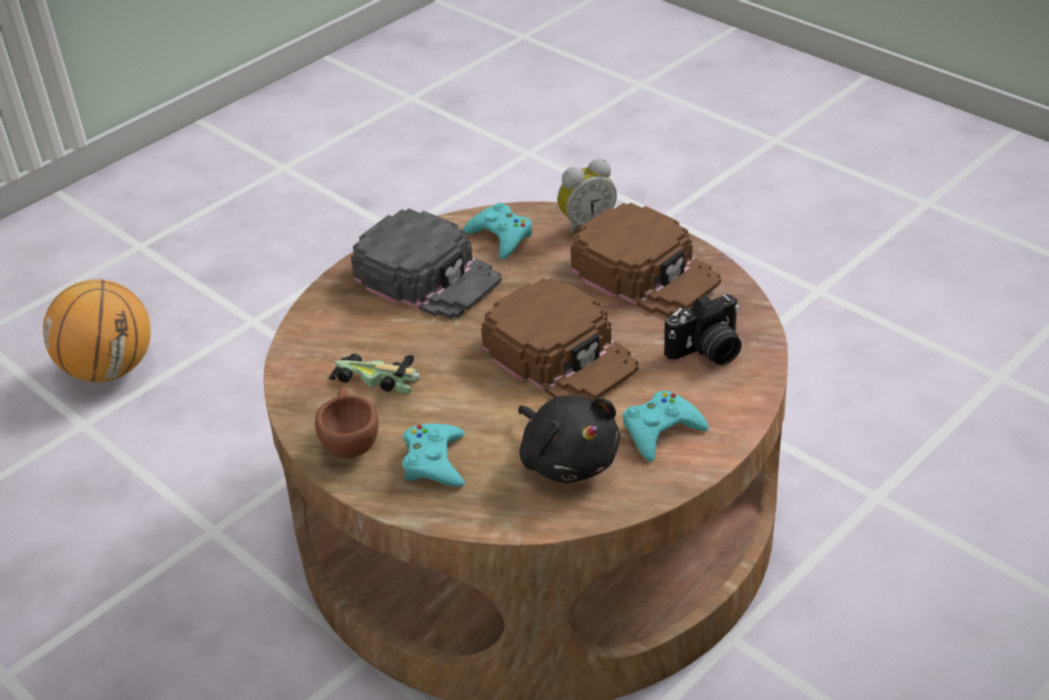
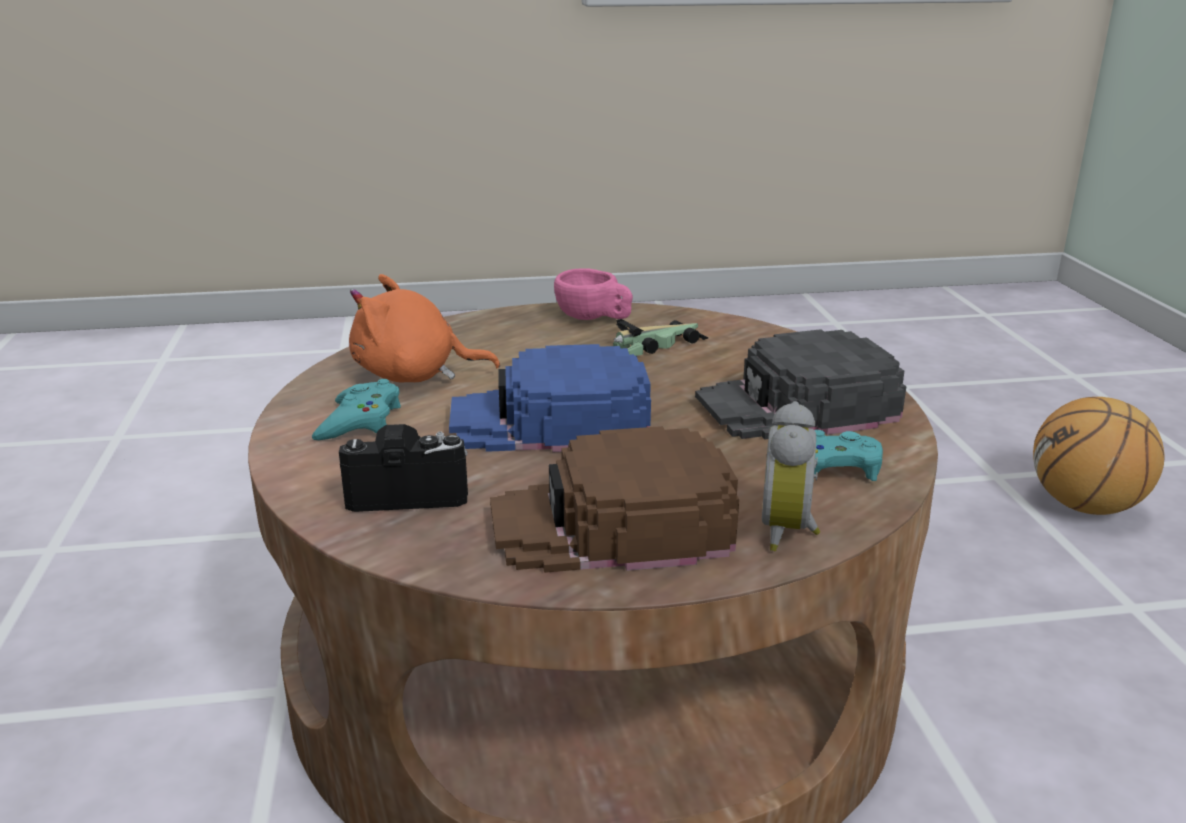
camera: 125 degrees right, 15 degrees down
(350, 440) = (594, 319): brown cup -> pink cup
(434, 462) = (512, 335): turquoise game controller -> none
(561, 354) = (551, 421): brown cap -> blue cap
(567, 459) = (414, 375): black plush toy -> orange plush toy
(707, 351) = (408, 493): camera -> camera turned 75 degrees clockwise

